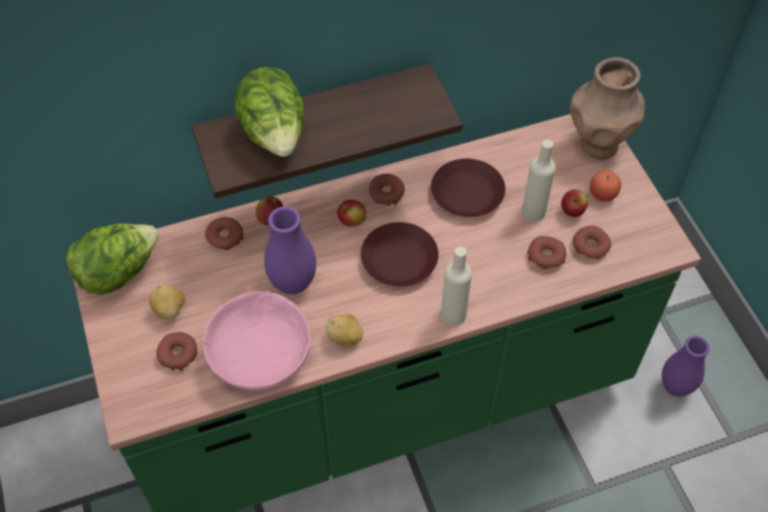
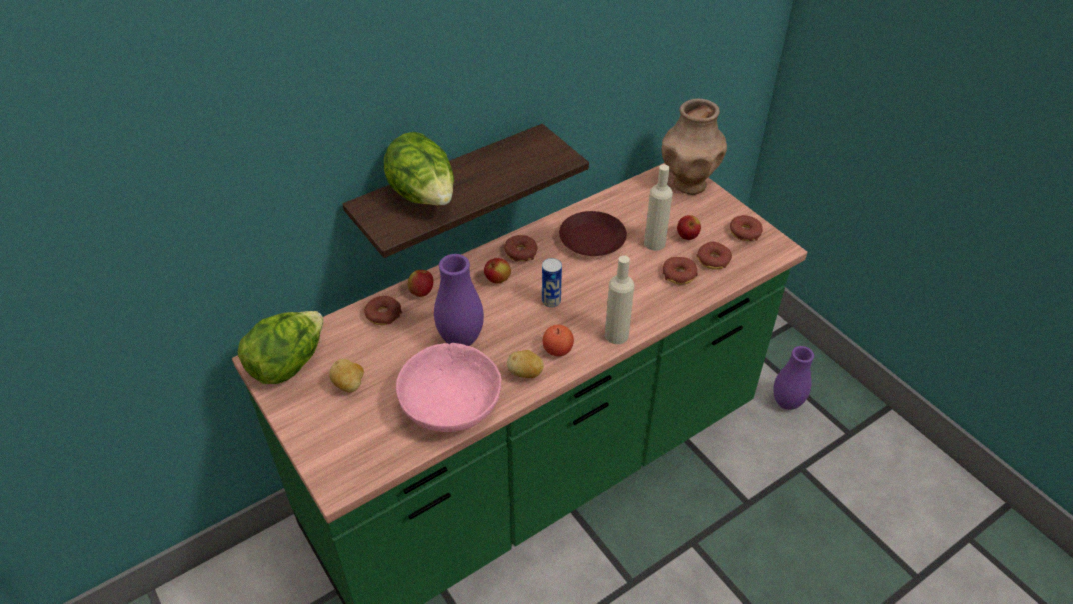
camera: 15 degrees left, 10 degrees down
(178, 354) = (370, 421): donut -> donut (745, 232)
(399, 258) = (551, 301): brown plate -> can
(602, 194) = (707, 219): apple -> apple (557, 349)

